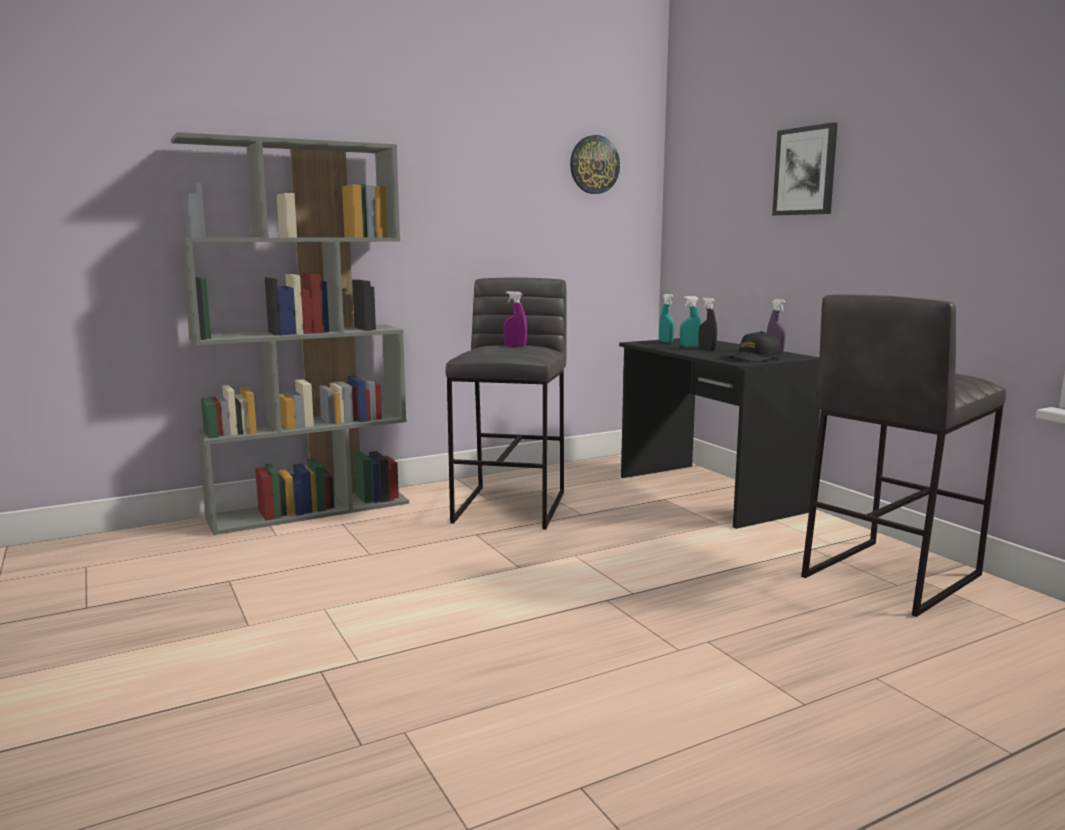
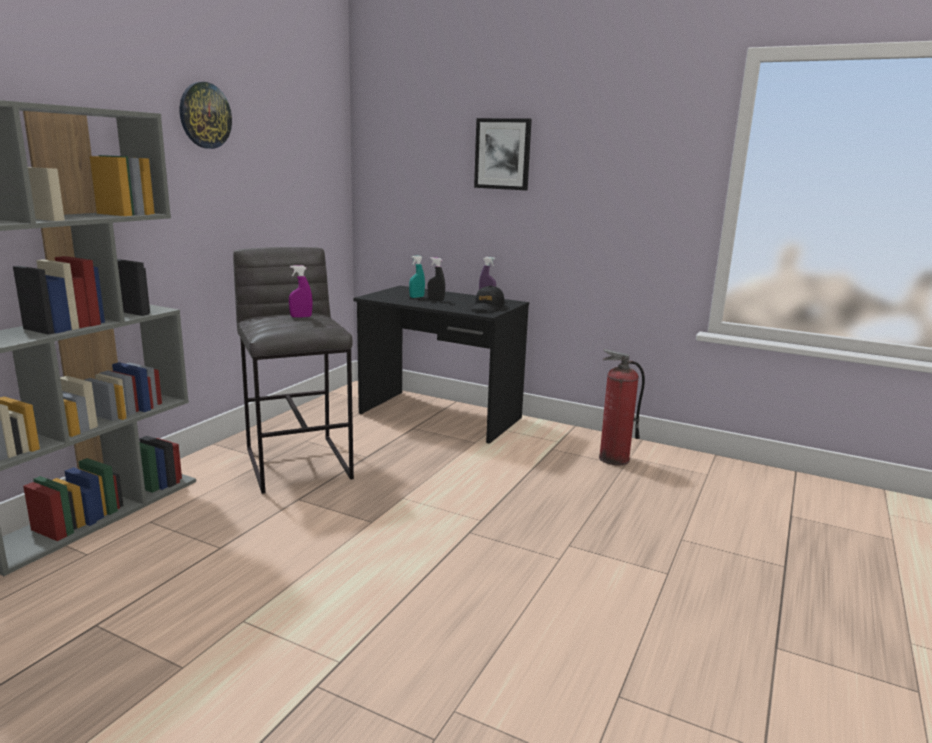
camera: 35 degrees left, 5 degrees up
(594, 165) = (303, 132): wall clock -> wall clock (205, 115)
(666, 342) = (390, 294): turquoise spray bottle -> none
(889, 575) = (613, 459): grey stool -> fire extinguisher

